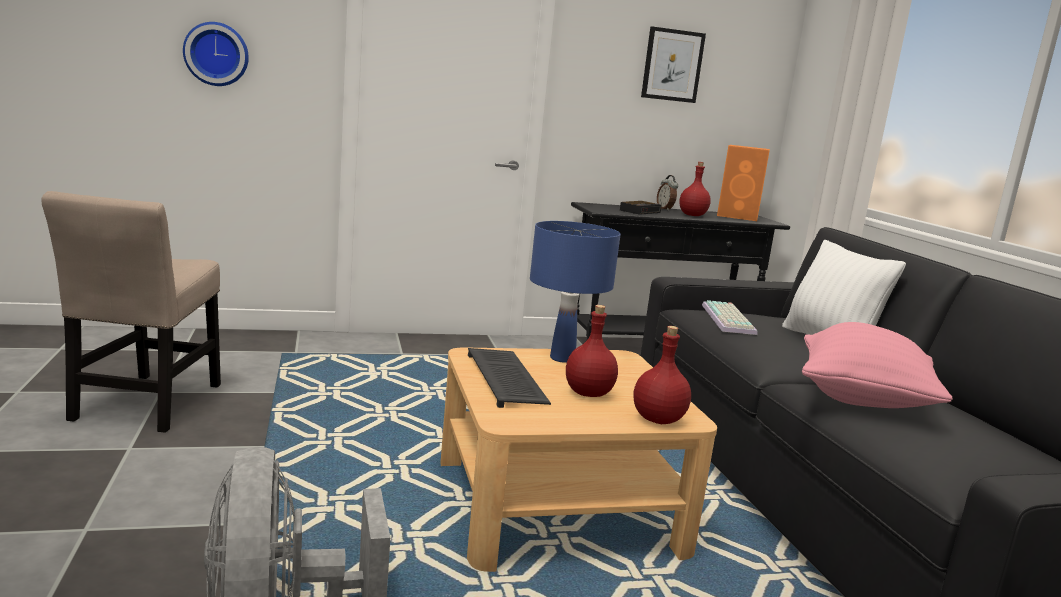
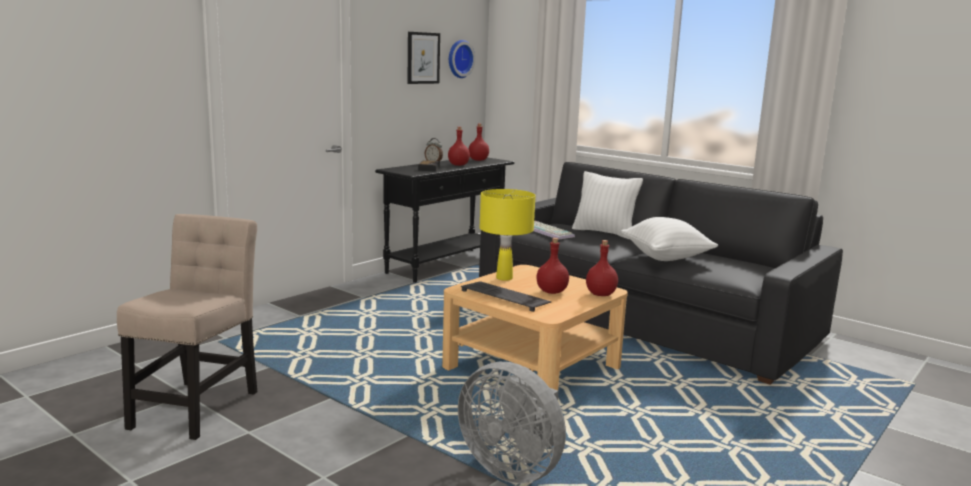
camera: 35 degrees left, 0 degrees up
(146, 405) = (197, 406): beige chair -> beige chair turned 135 degrees counterclockwise
(216, 54) = (103, 91): wall clock -> wall clock (459, 59)
(562, 358) = (504, 278): blue table lamp -> yellow table lamp
(738, 216) = (478, 160): orange speaker -> red bottle
(862, 400) = (665, 258): pink pillow -> white pillow

